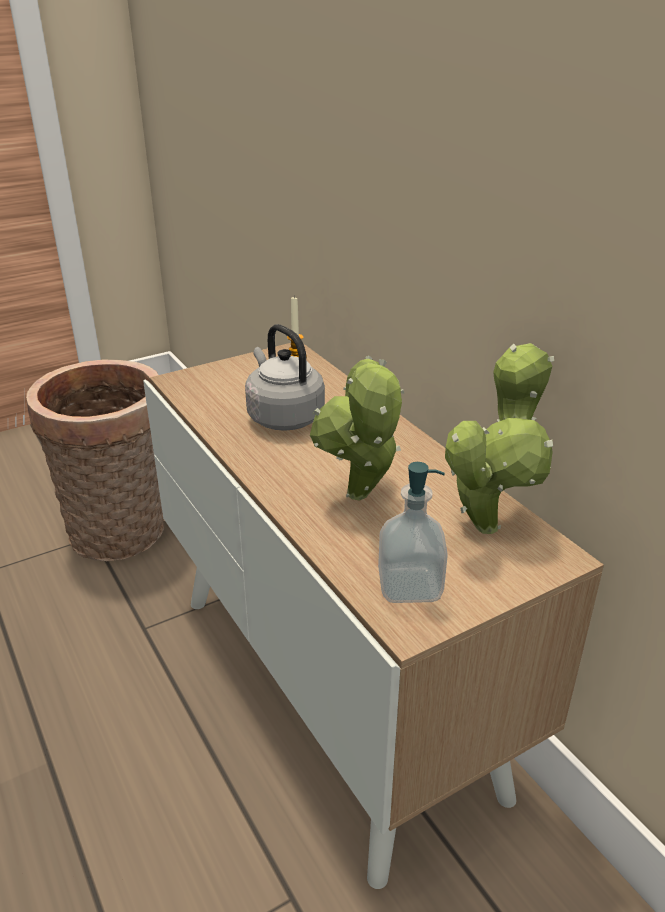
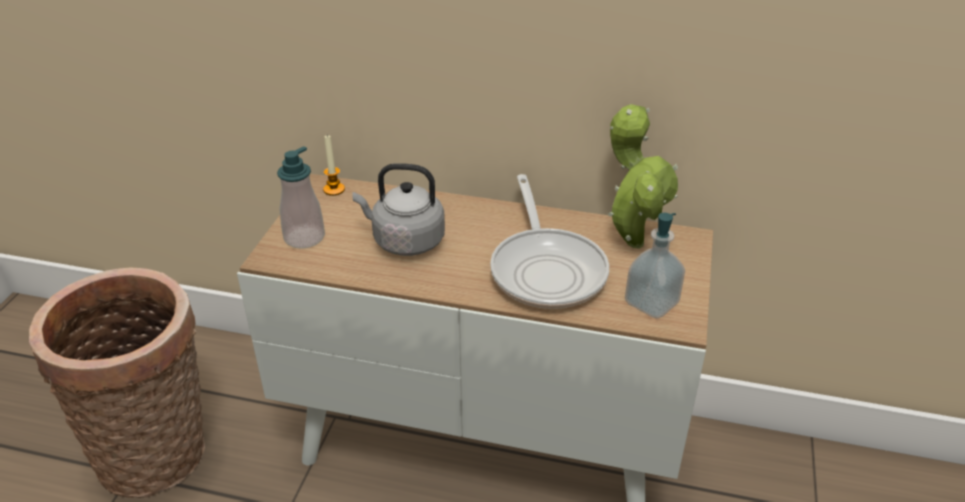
camera: 45 degrees left, 5 degrees up
(220, 378) = (304, 237): none -> soap dispenser
(360, 499) = (547, 269): potted plant -> frying pan

